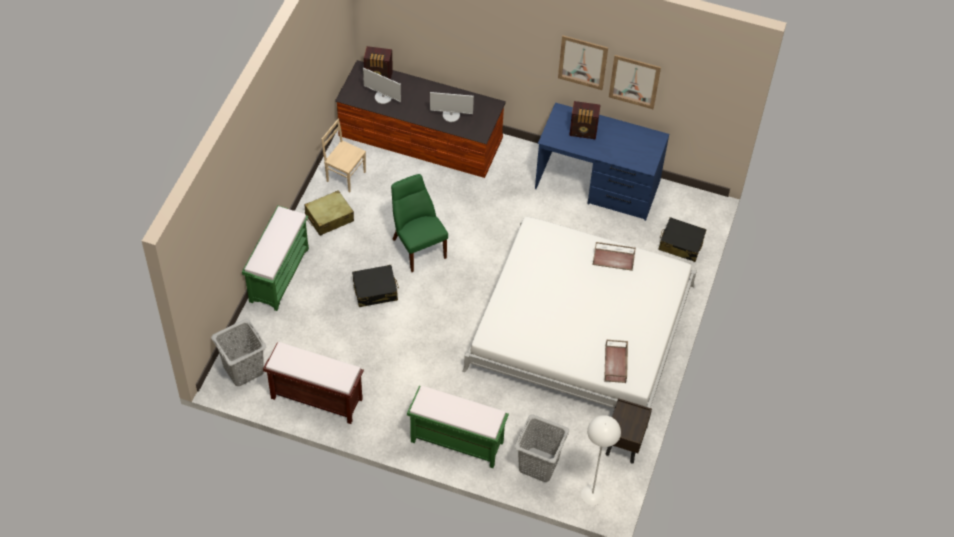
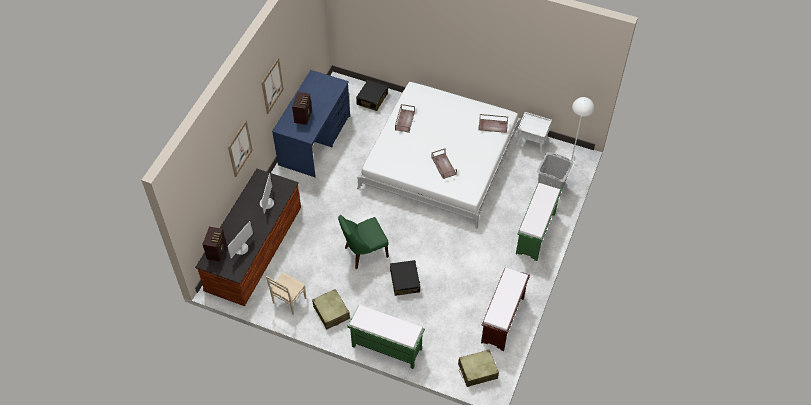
camera: 85 degrees left, 0 degrees up
(243, 369) = (477, 371): grey laundry basket -> beige suitcase
(536, 305) = (443, 165): none -> brown tray
(624, 443) = (532, 142): brown nightstand -> white nightstand
(634, 81) = (291, 61): picture -> picture (240, 148)

